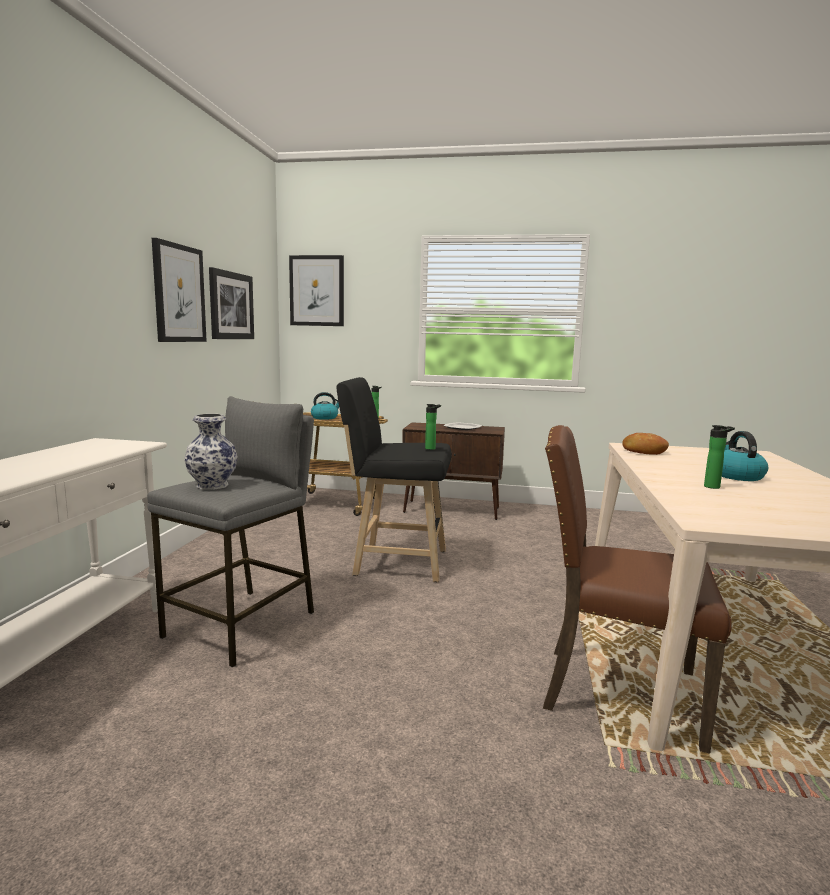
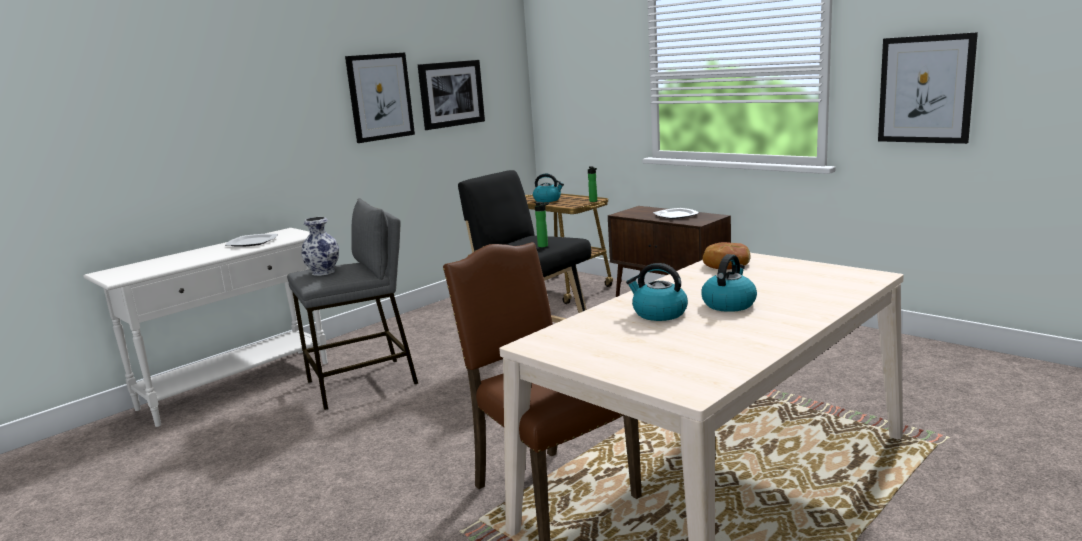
camera: 35 degrees right, 5 degrees up
(72, 453) = (251, 242): none -> plate
(317, 291) = (558, 61): picture -> picture (925, 89)
(714, 487) = (658, 313): bottle -> kettle

